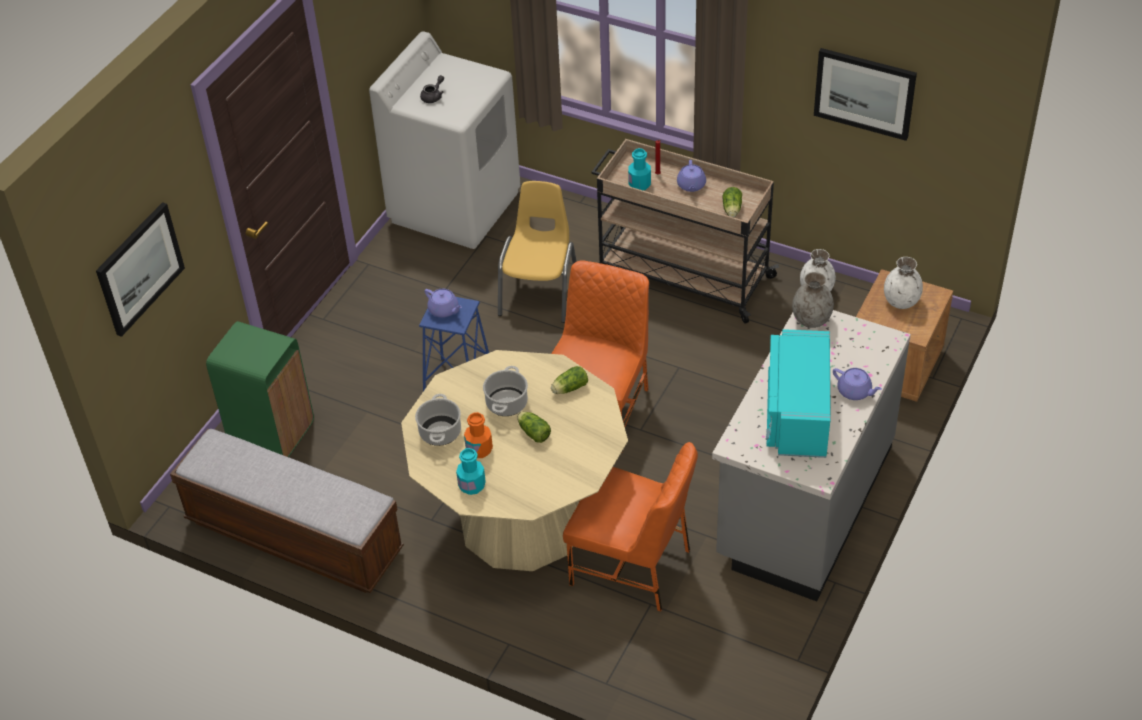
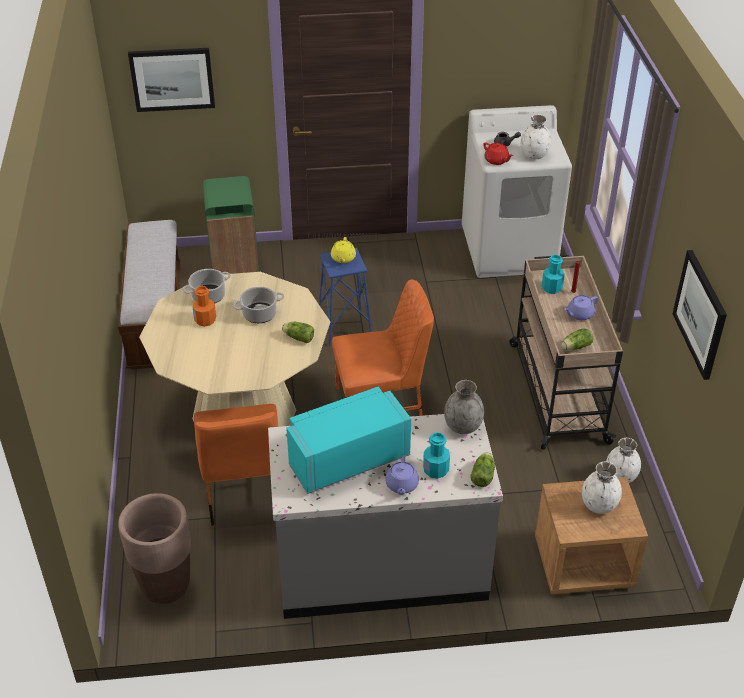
camera: 55 degrees right, 5 degrees down
(444, 310) = (343, 258): purple teapot -> yellow teapot
(456, 115) = (497, 160): none -> red teapot
(472, 485) = (169, 331): turquoise bottle -> turquoise bottle (436, 470)
(473, 87) = (534, 155): none -> white vase
(533, 432) = (241, 338): lettuce -> lettuce (483, 475)
(540, 291) = (468, 326): yellow chair -> none
(713, 679) = (165, 585): none -> brown planter

